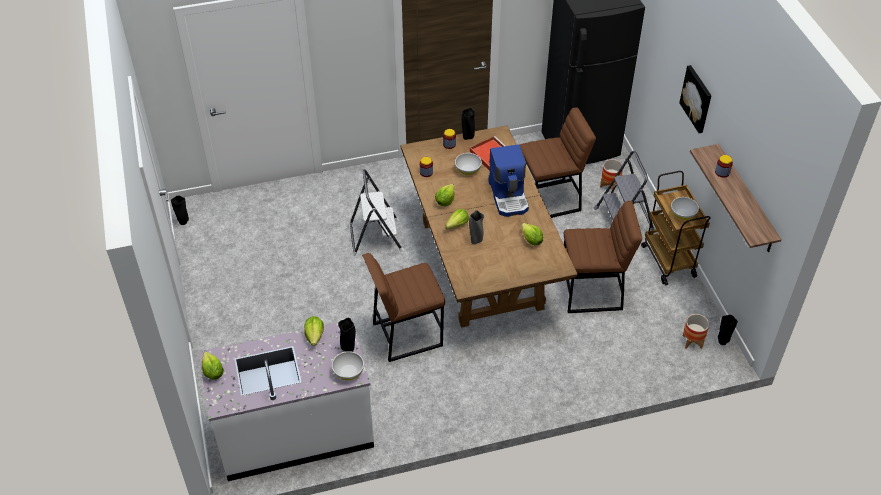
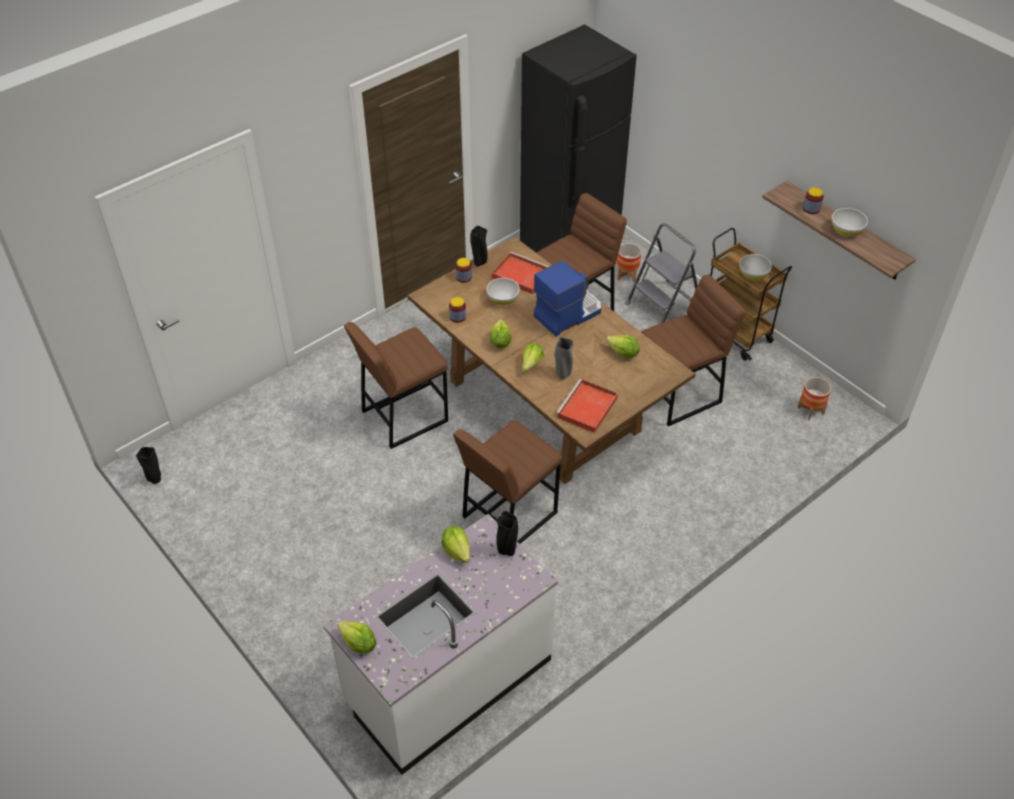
camera: 25 degrees left, 0 degrees up
(348, 372) = (524, 578): white bowl -> white bowl (846, 230)
(373, 237) = (402, 417): white step ladder -> brown chair
(477, 271) = (587, 408): none -> red tray
(509, 196) = (567, 313): coffee machine -> coffee machine turned 90 degrees counterclockwise
(697, 98) = (739, 139): picture -> none
(722, 341) = (839, 399): black vase -> none

